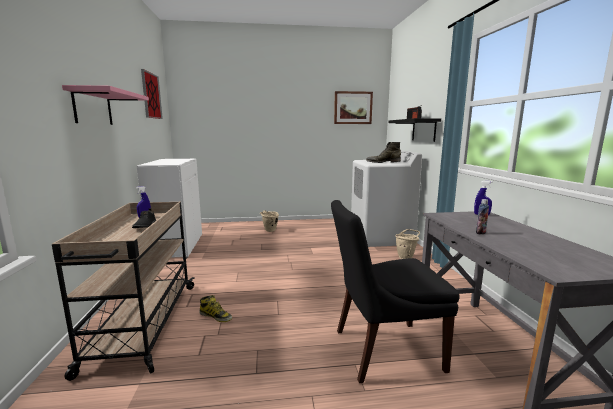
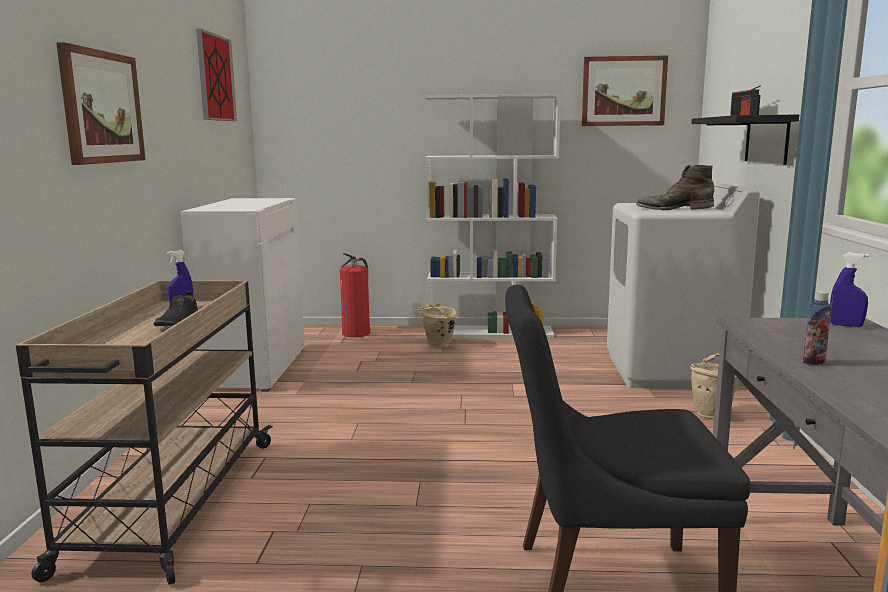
camera: 10 degrees right, 0 degrees up
(93, 107) = (101, 107): pink shelf -> picture
(216, 316) = (300, 499): boot -> none
(227, 226) = (357, 333): none -> fire extinguisher
(293, 222) = (491, 332): none -> white bookcase

